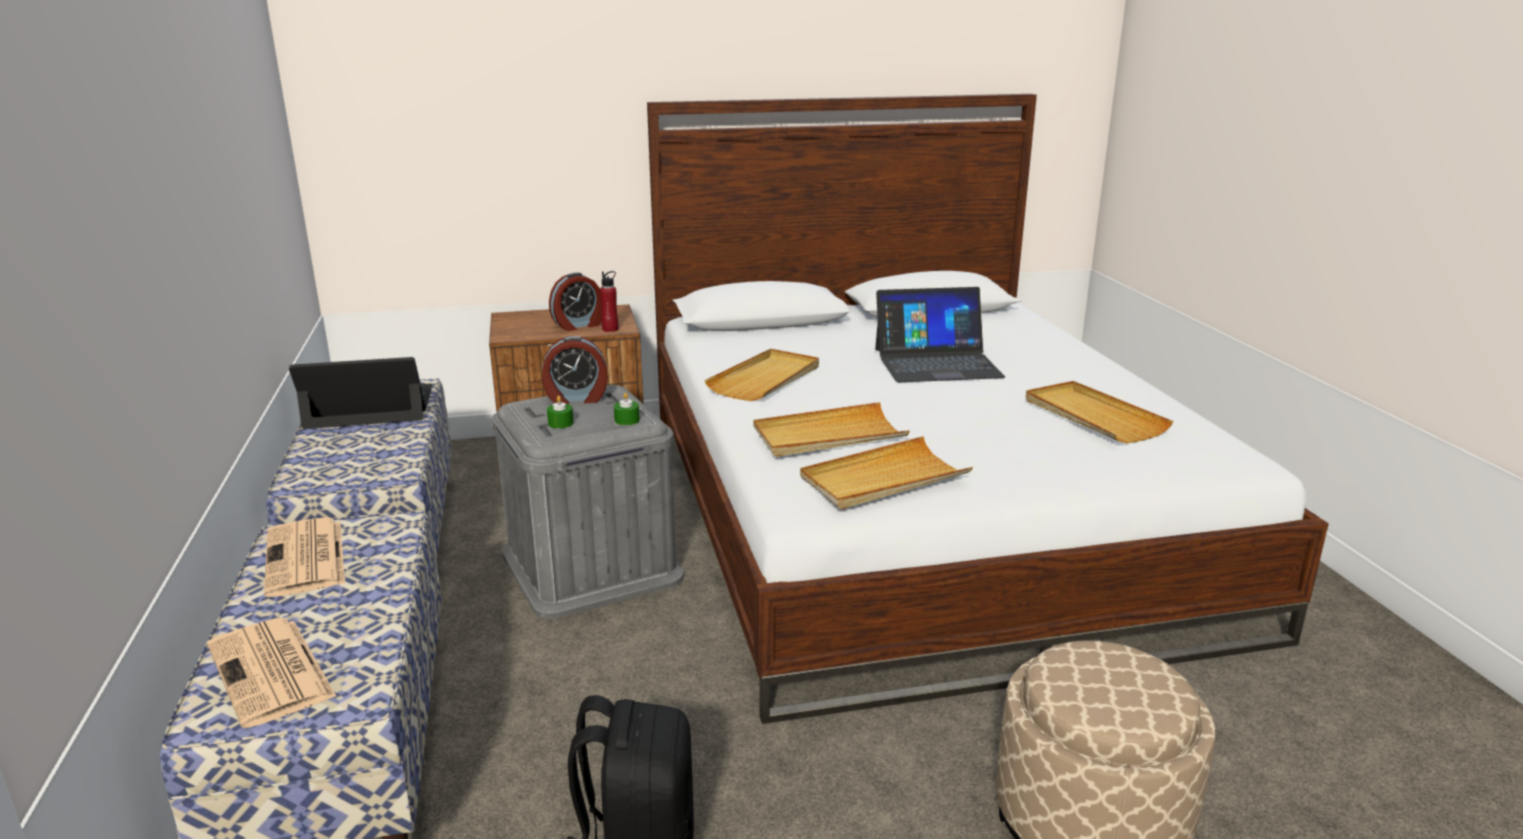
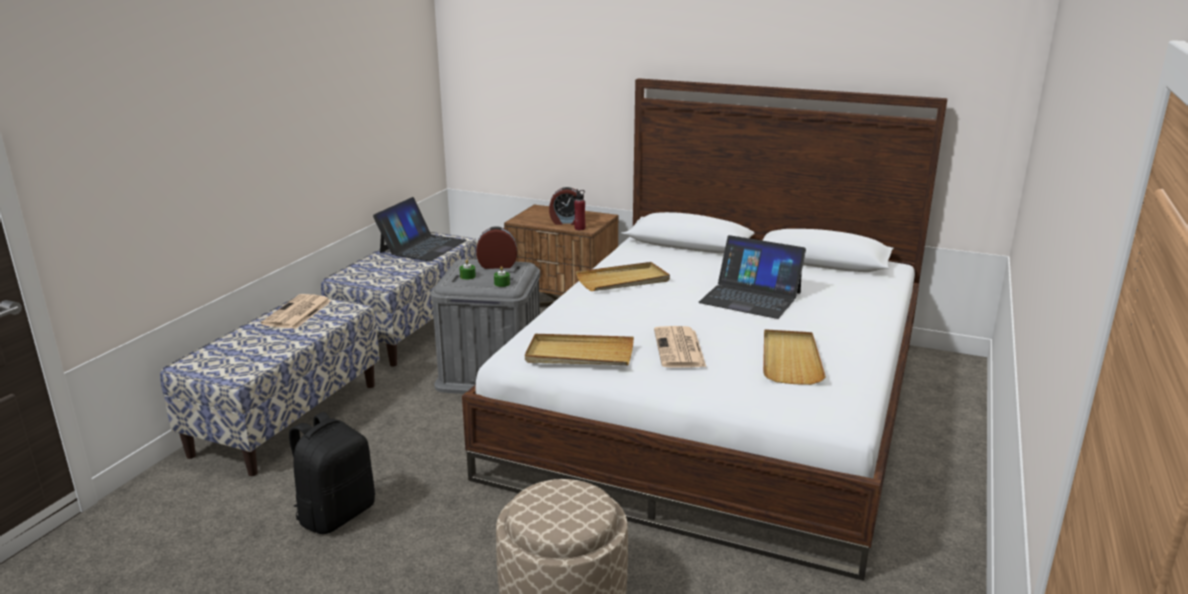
camera: 35 degrees right, 0 degrees up
(272, 672) = (225, 355): newspaper -> newspaper (680, 349)
(370, 407) = (422, 246): laptop -> laptop turned 90 degrees clockwise
(576, 398) = (497, 265): alarm clock -> alarm clock turned 150 degrees clockwise
(828, 435) = (593, 322): beige tray -> none

